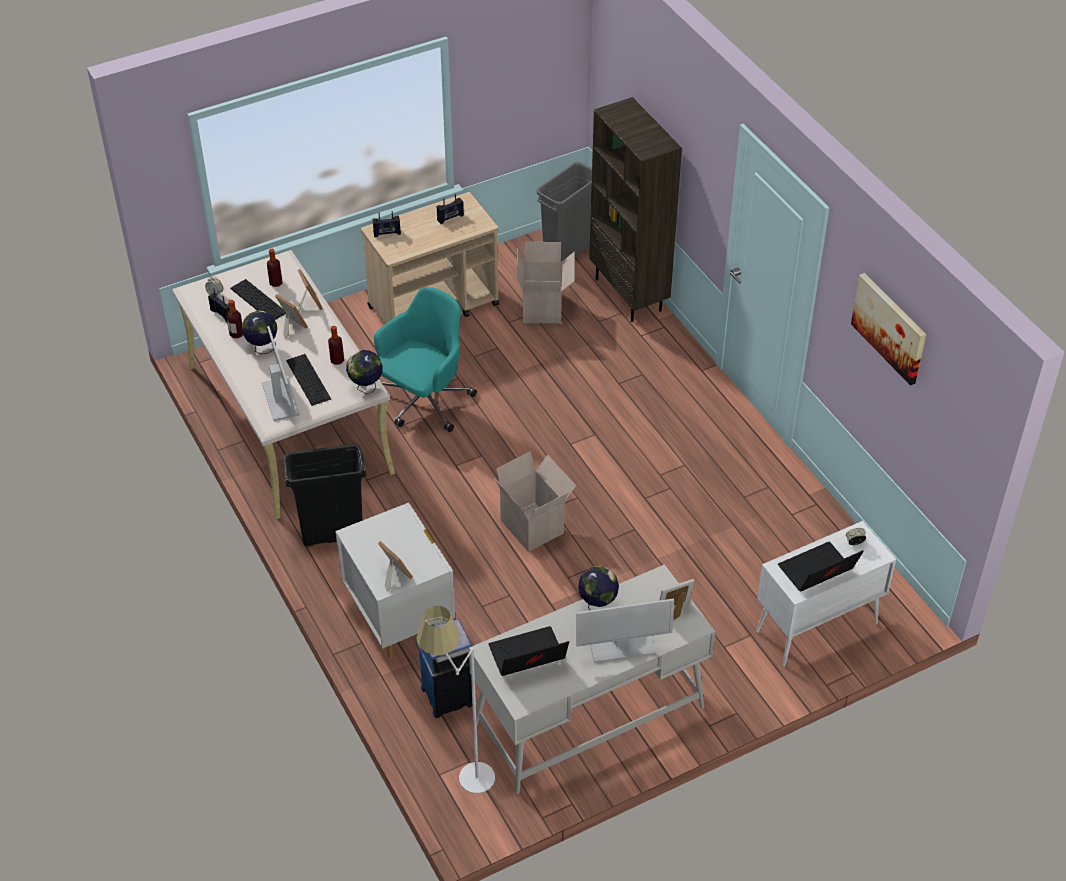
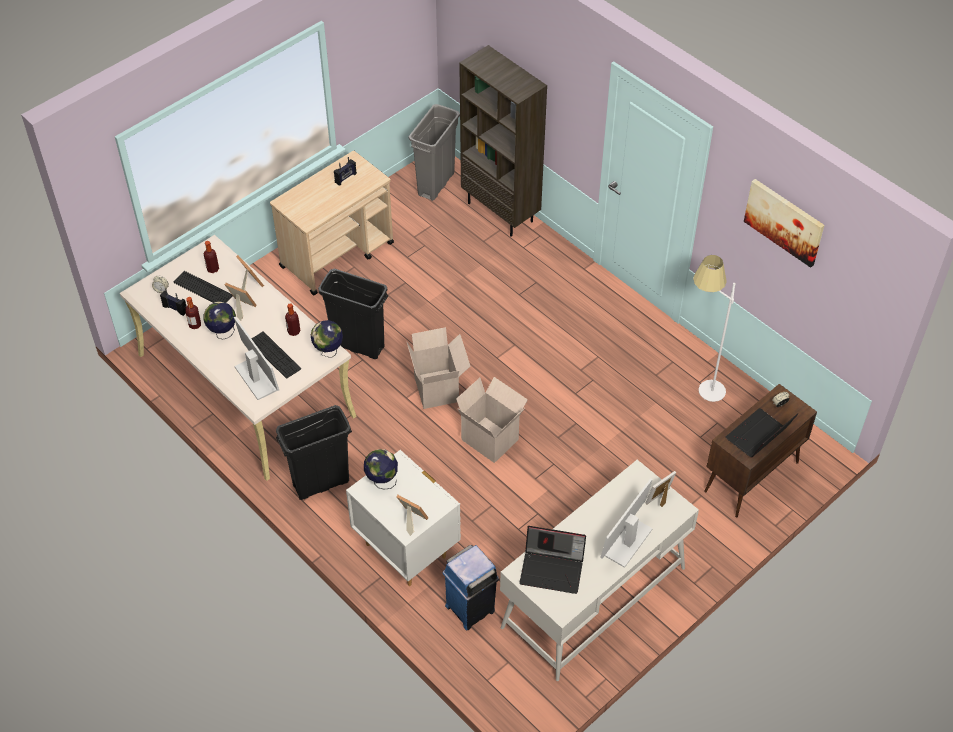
camera: 15 degrees left, 5 degrees up
(387, 234) = (295, 203): radio -> none
(423, 402) = (358, 346): turquoise office chair -> black trash can
(460, 775) = (505, 676): white floor lamp -> white floor lamp (699, 392)
(527, 657) = (552, 569): laptop -> laptop turned 135 degrees counterclockwise
(544, 309) = (433, 239): cardboard box -> cardboard box (438, 389)
(597, 606) = (595, 509): globe -> globe (381, 481)
(621, 647) = (627, 541): monitor -> monitor turned 150 degrees clockwise
(815, 628) = (751, 478): white cabinet -> brown cabinet

